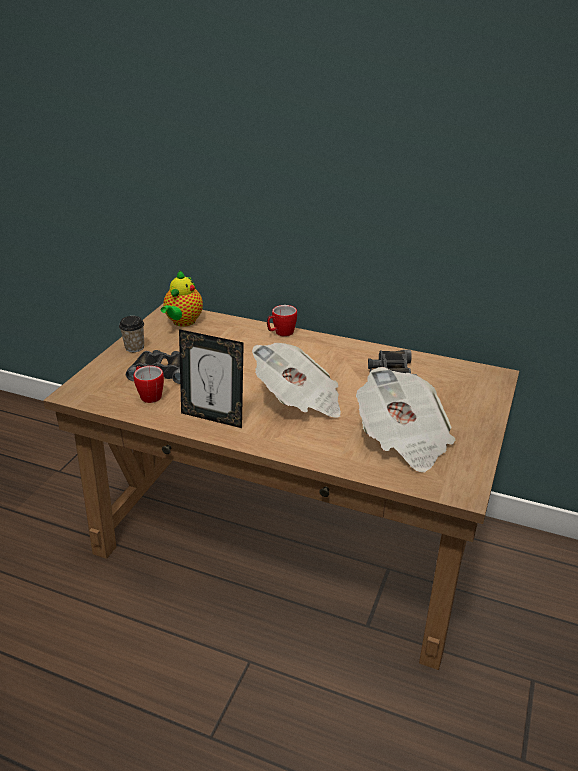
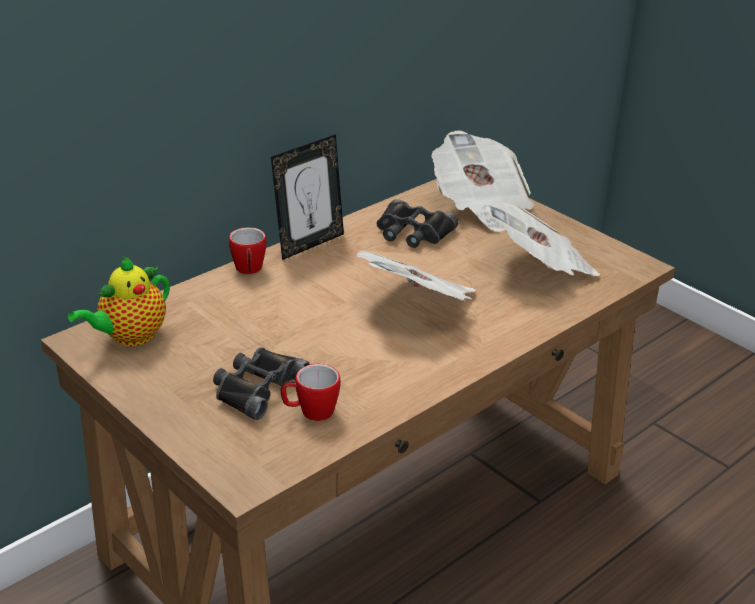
camera: 65 degrees left, 0 degrees up
(134, 347) = (162, 397): cup -> none
(183, 322) = (130, 337): teapot -> teapot turned 90 degrees clockwise
(213, 417) = (407, 372): picture frame -> picture frame (309, 244)
(464, 392) = (480, 206): none -> newspaper

